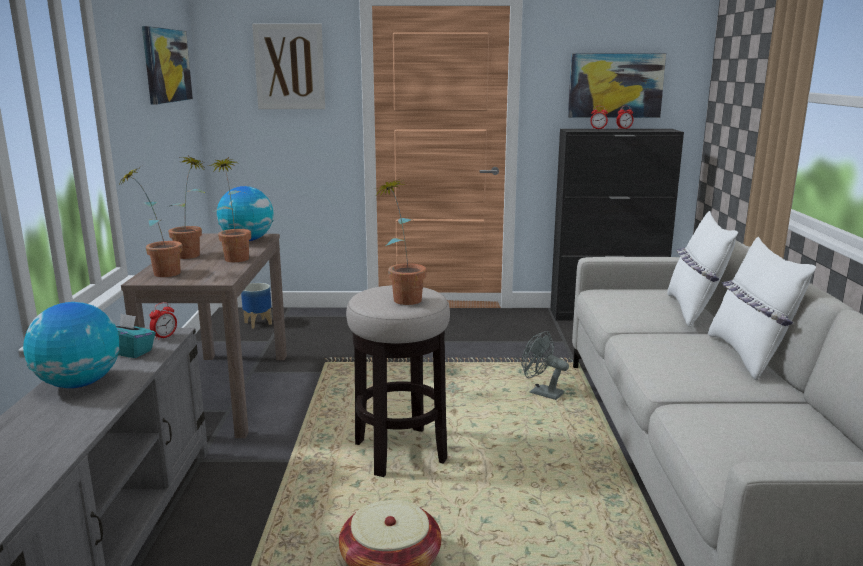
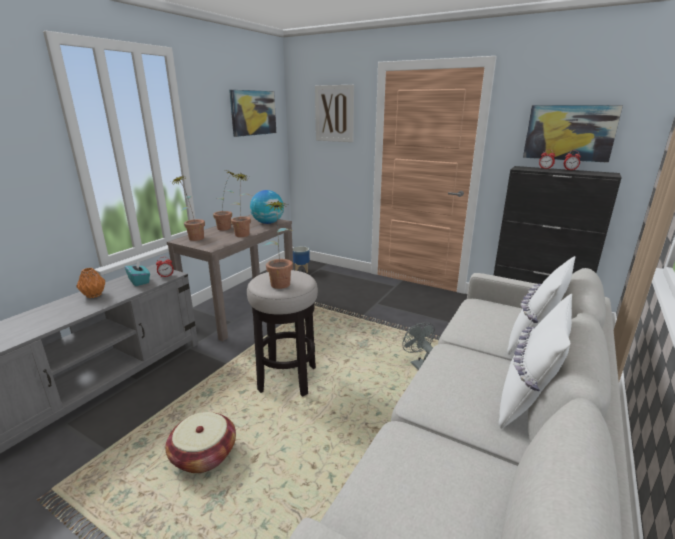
camera: 30 degrees right, 5 degrees up
(78, 384) = (93, 295): globe -> orange vase

